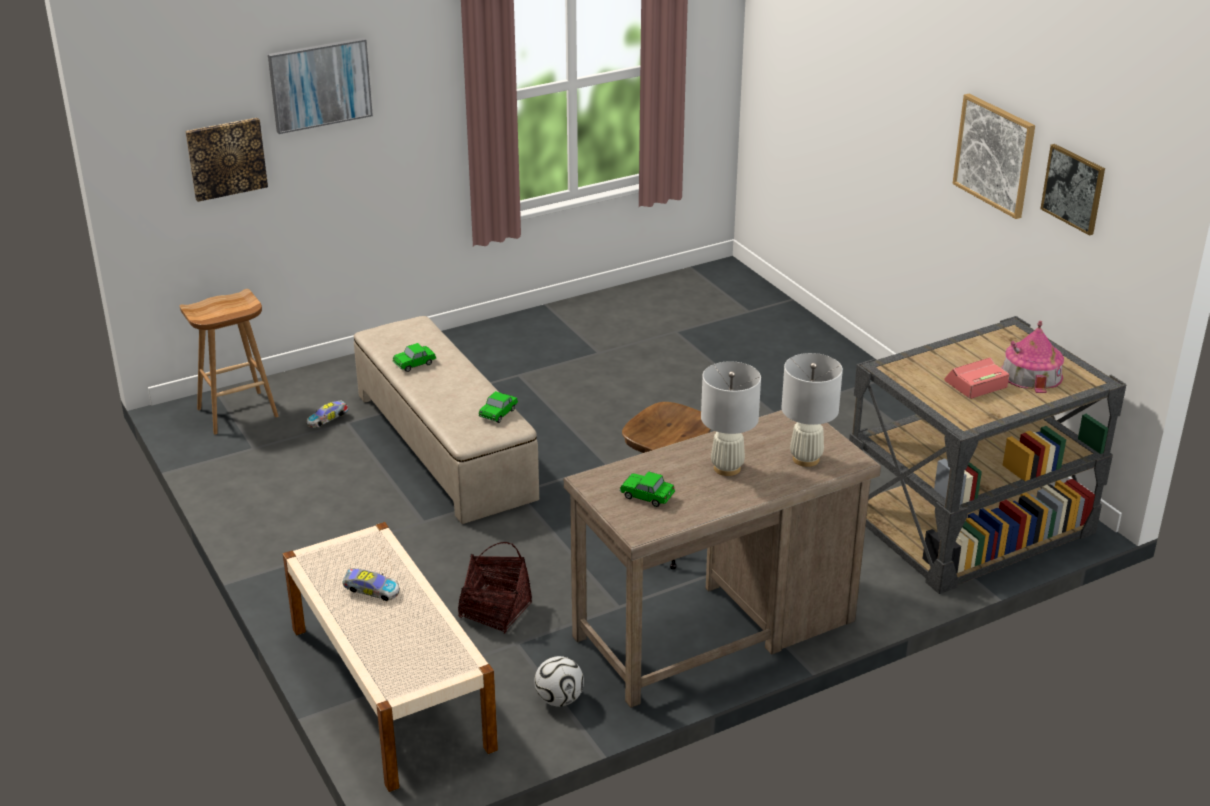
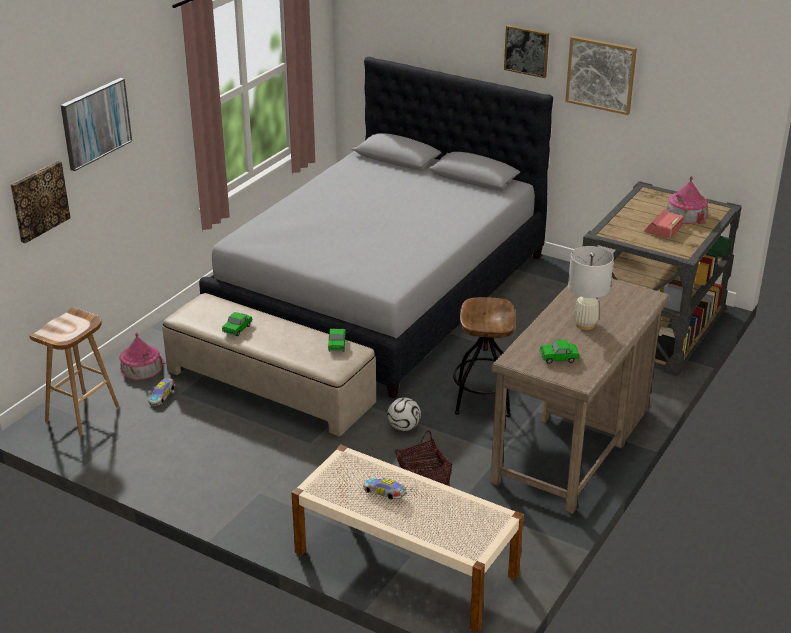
camera: 30 degrees left, 0 degrees up
(337, 383) = (141, 368): none -> toy house
(370, 591) = (385, 494): toy car -> toy car turned 135 degrees counterclockwise
(559, 699) = (524, 527): football -> football (403, 427)
(673, 379) = (383, 292): none -> grey bed
(806, 459) = (624, 304): white table lamp -> none
(1073, 188) = (675, 85): picture -> picture (526, 51)

